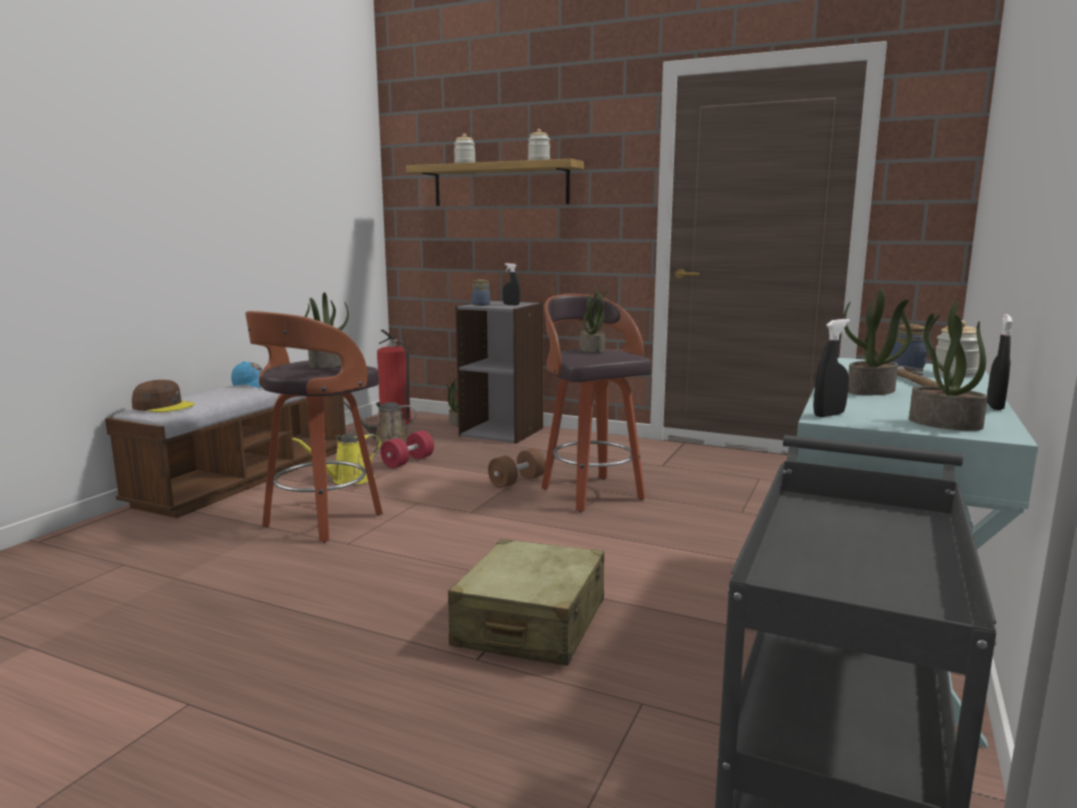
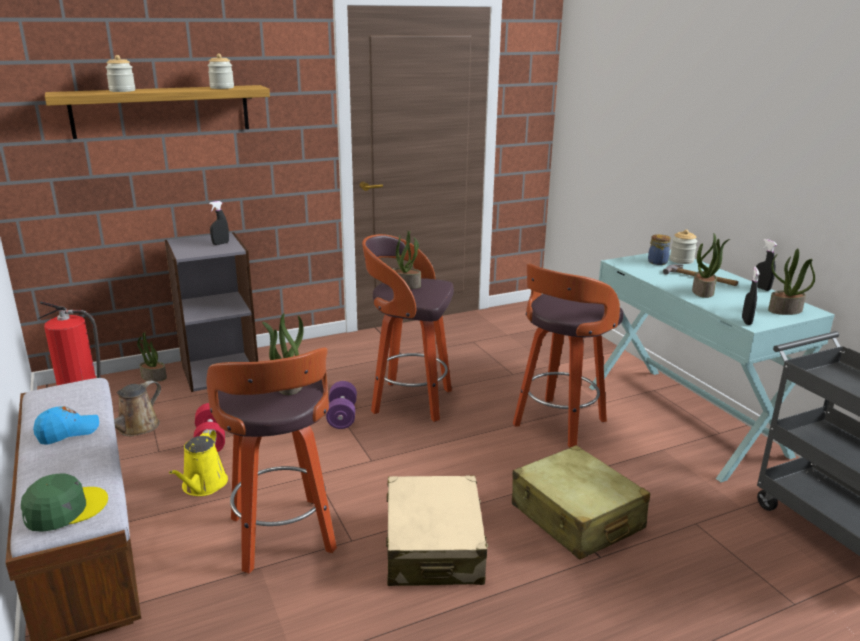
camera: 50 degrees left, 10 degrees up
(163, 406) = (65, 509): brown cap -> green cap
(382, 575) = (433, 546): none -> beige suitcase
(481, 305) = (193, 251): jar -> none
(517, 481) = (342, 416): brown dumbbell -> purple dumbbell
(692, 561) = (558, 425): none -> stool

